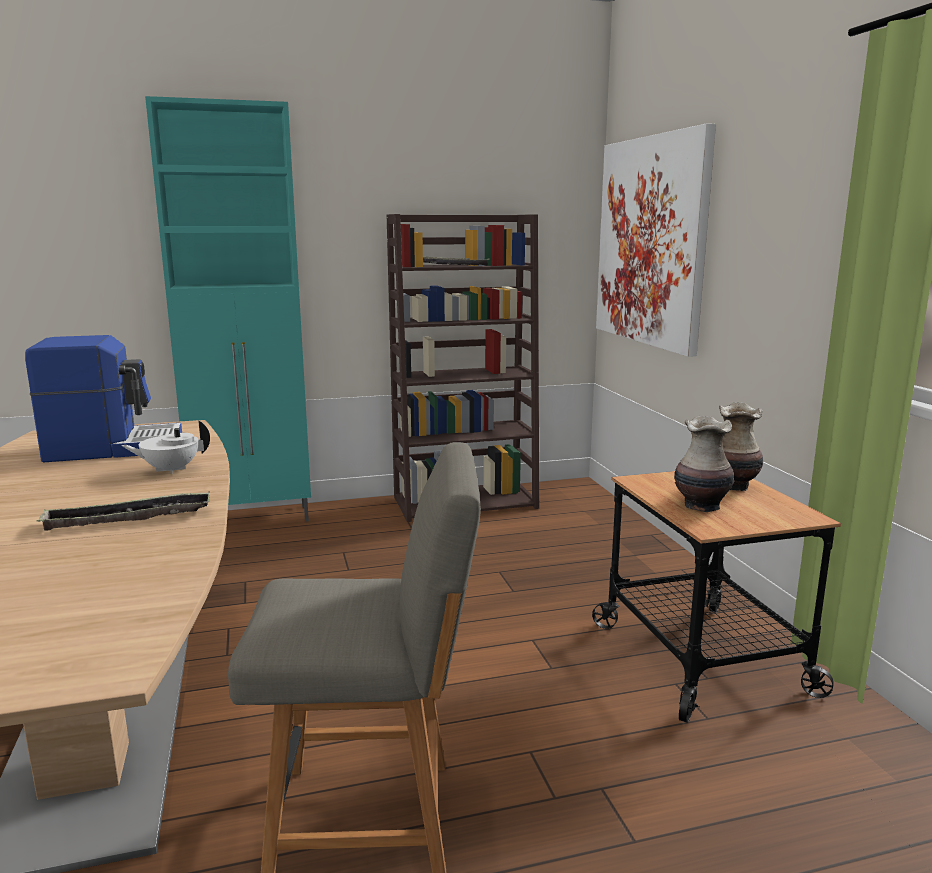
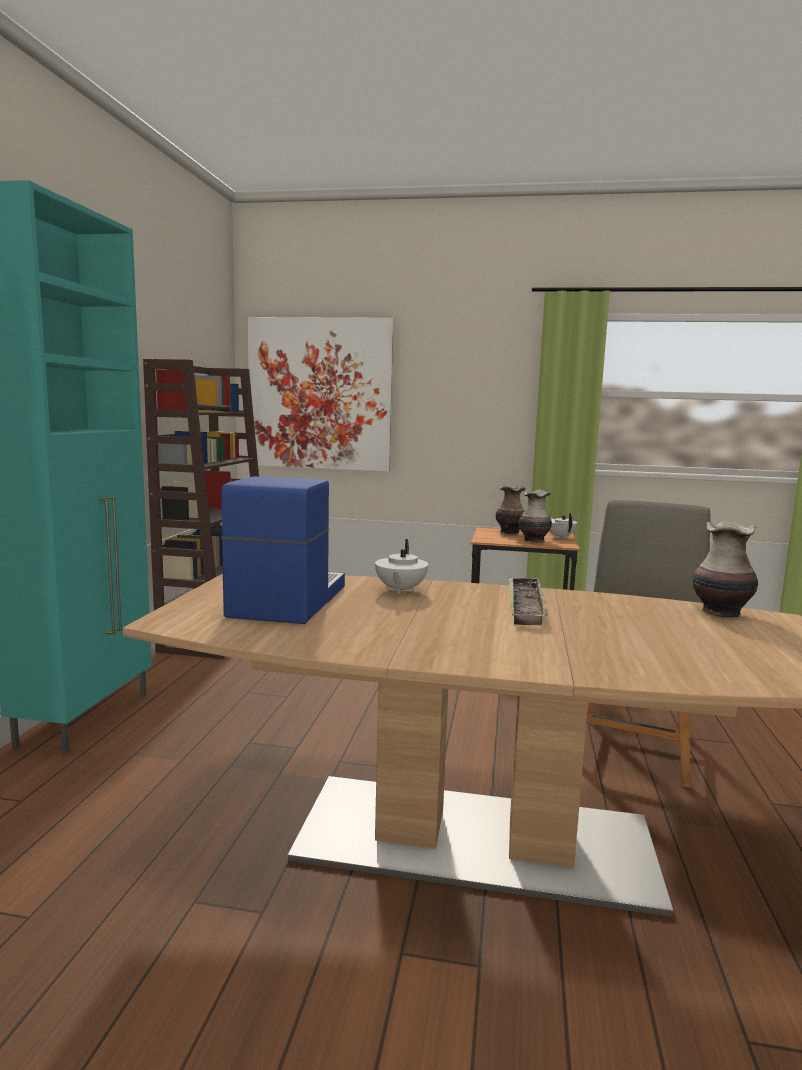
camera: 65 degrees left, 5 degrees down
(133, 623) = (720, 612): none -> vase
(772, 518) = (560, 537): none -> white teapot

